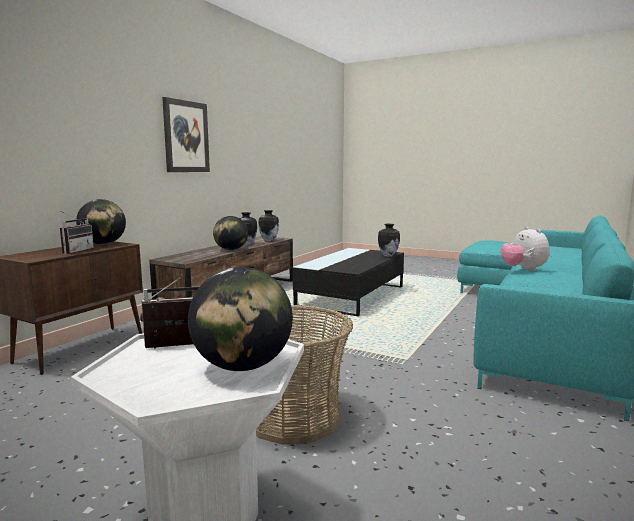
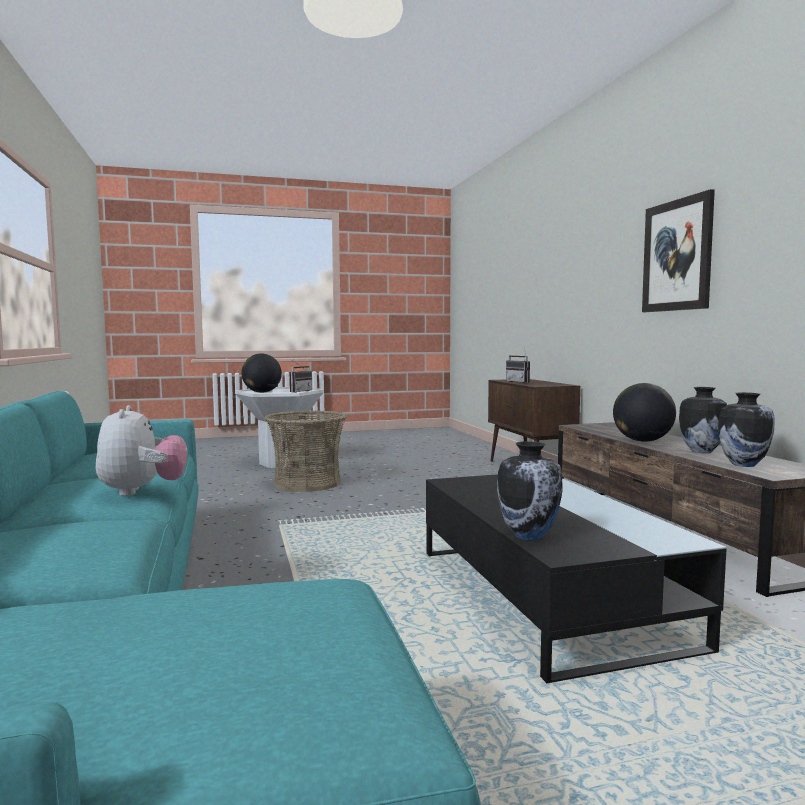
camera: 135 degrees right, 5 degrees down
(103, 244) = (552, 384): globe -> none
(523, 270) = (142, 491): plush toy -> plush toy turned 45 degrees clockwise

